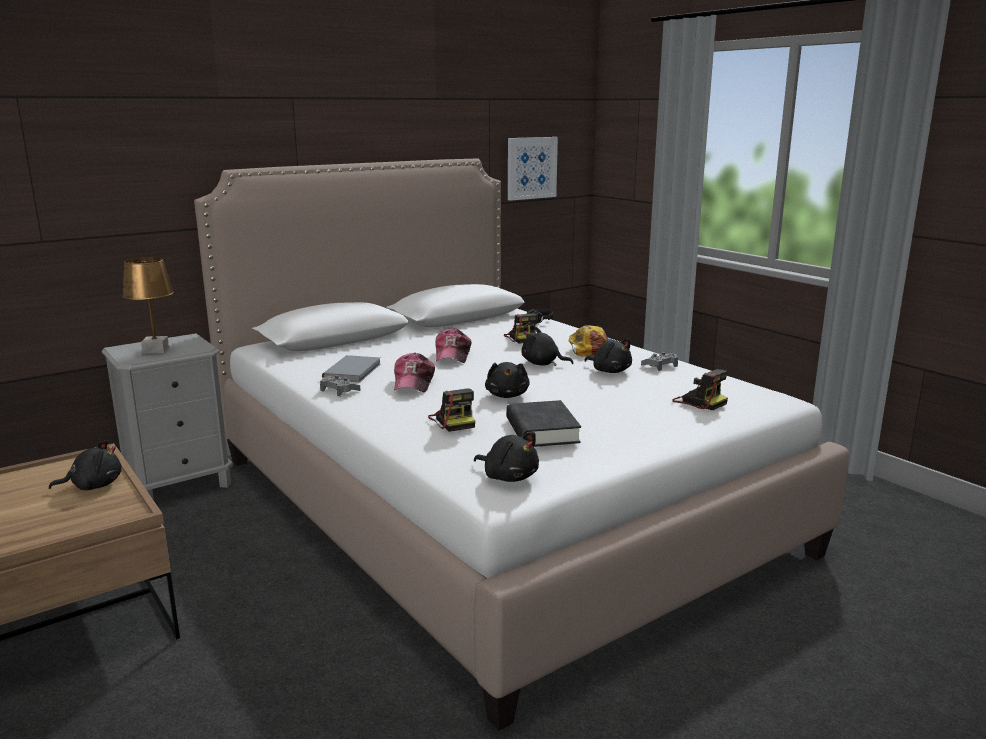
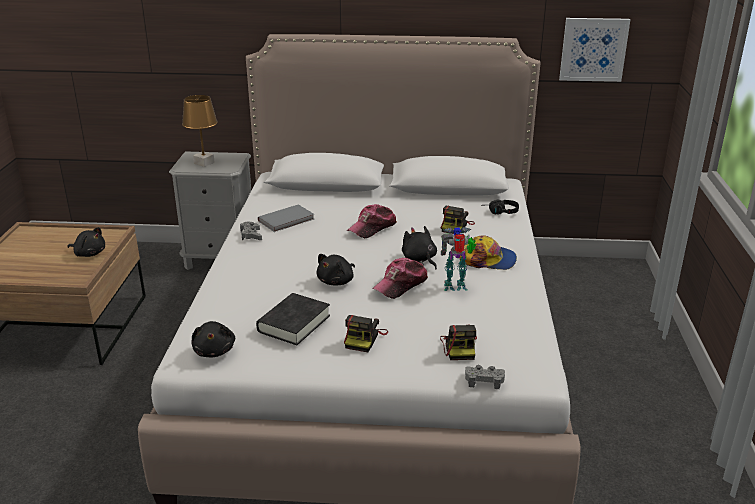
camera: 40 degrees right, 10 degrees up
(414, 383) = (301, 245): cap -> cap (401, 284)
(453, 421) = (261, 290): camera -> camera (364, 339)
(610, 371) = (456, 287): black plush toy -> toy robot
(660, 366) = (507, 298): grey game controller -> grey game controller (484, 380)

